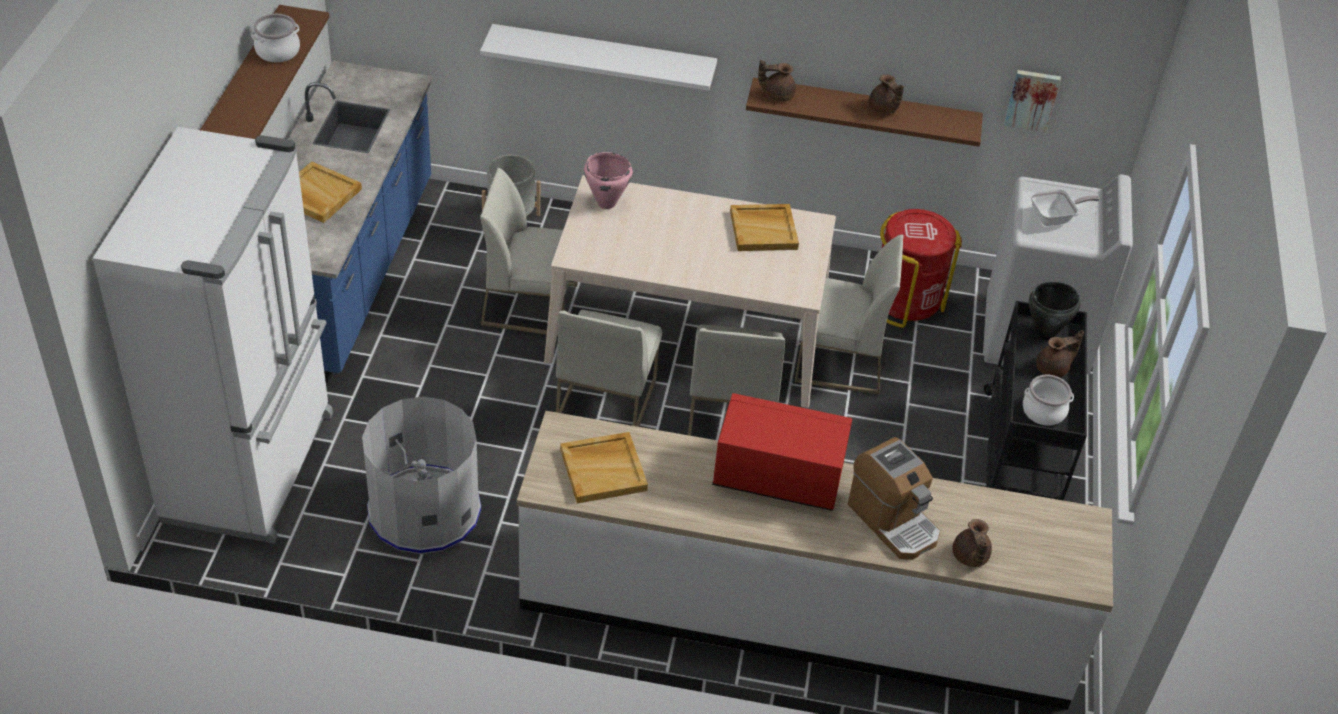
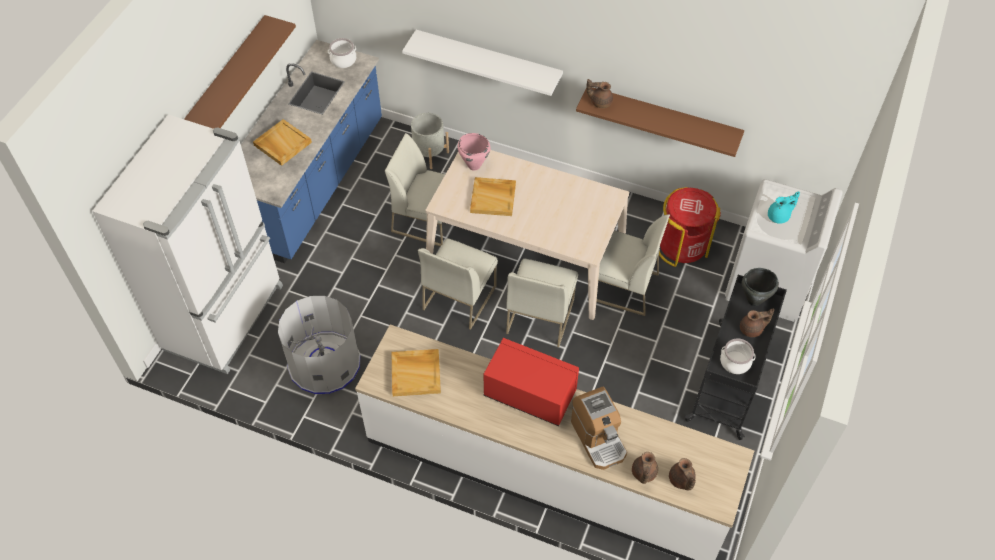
camera: 15 degrees right, 10 degrees up
(278, 52) = (254, 53): cooking pot -> cooking pot (343, 60)
(764, 230) = (576, 198): beige tray -> beige tray (493, 198)
(883, 109) = (673, 120): brown teapot -> brown teapot (681, 480)
(1032, 99) = (779, 126): picture -> none
(1055, 218) = (779, 216): frying pan -> turquoise teapot

